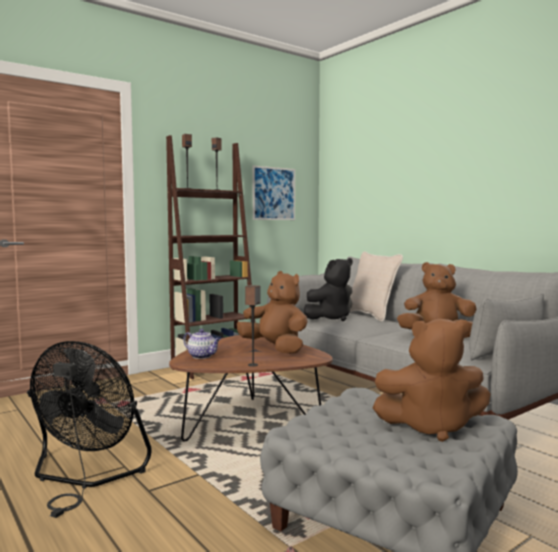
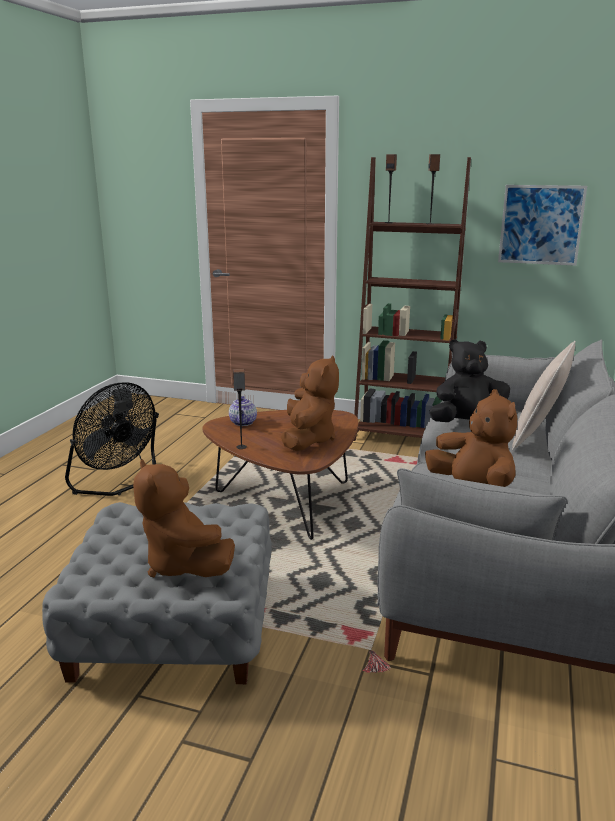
camera: 55 degrees right, 15 degrees up
(79, 475) = (130, 482): black fan -> black fan turned 120 degrees counterclockwise
(331, 318) = (467, 424): black plush toy -> black plush toy turned 150 degrees clockwise

